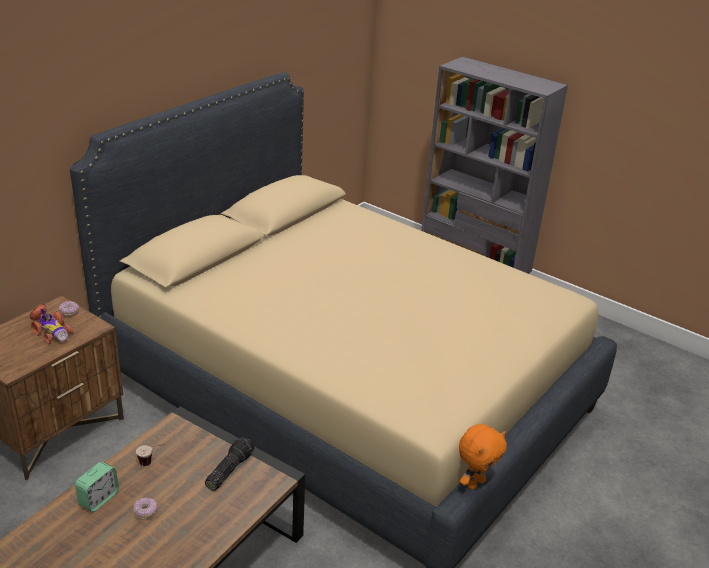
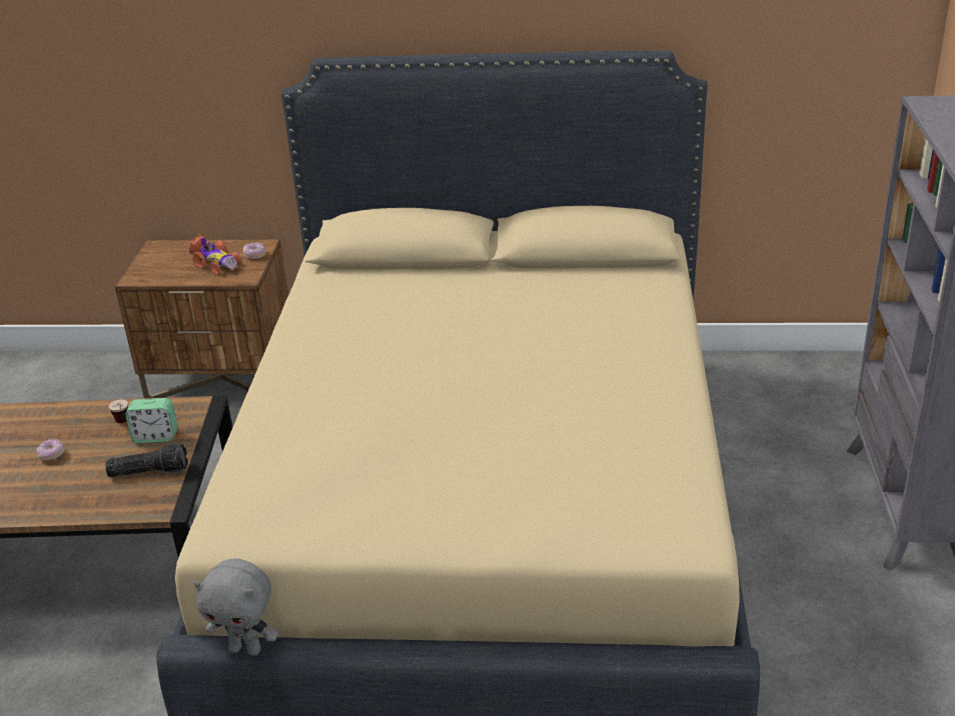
camera: 60 degrees right, 0 degrees up
(51, 331) = (215, 263): toy car -> toy car turned 60 degrees counterclockwise
(99, 499) = (51, 423): alarm clock -> alarm clock (155, 436)
(475, 483) = (246, 649): orange plush toy -> grey plush toy

